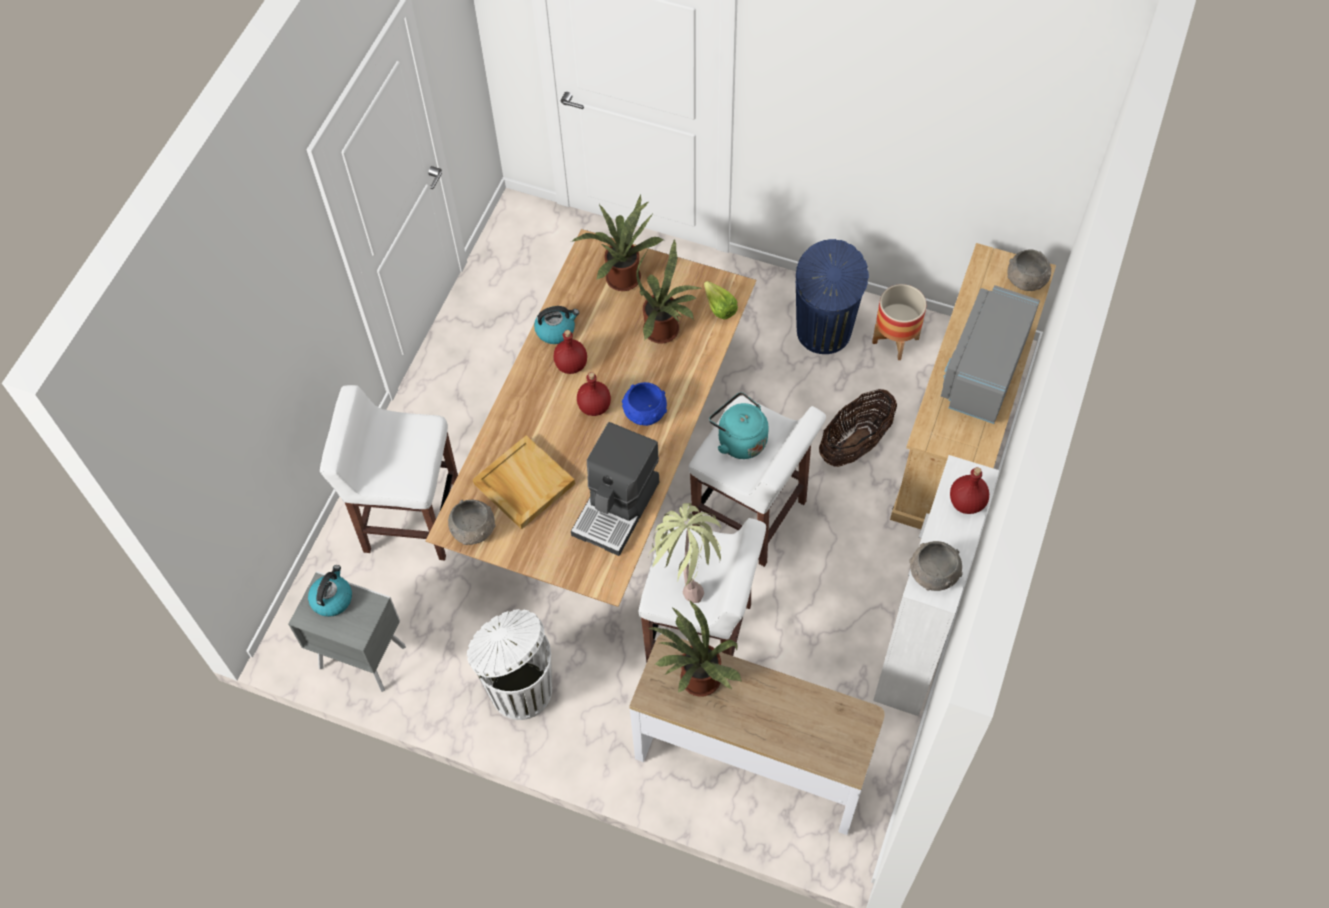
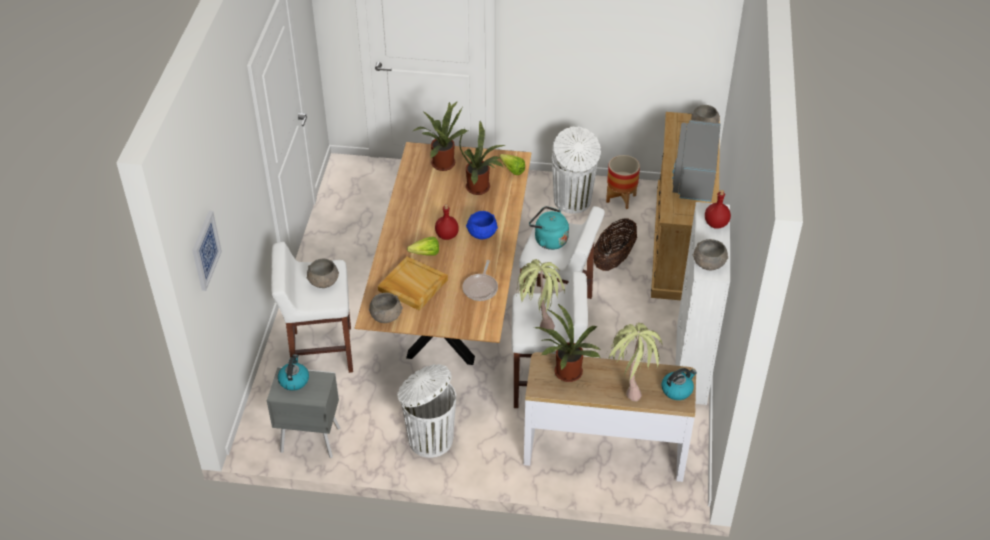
camera: 15 degrees left, 15 degrees down
(196, 441) = (205, 250): none -> picture
(406, 450) = (323, 282): none -> grey bowl
(552, 432) = (423, 254): none -> lettuce
(556, 330) = (407, 198): kettle -> kettle (677, 390)
(572, 365) = (424, 215): red bottle -> none
(617, 508) = (481, 288): coffee machine -> frying pan
(784, 716) = (631, 383): none -> potted plant
(824, 333) = (572, 201): blue trash can -> white trash can

